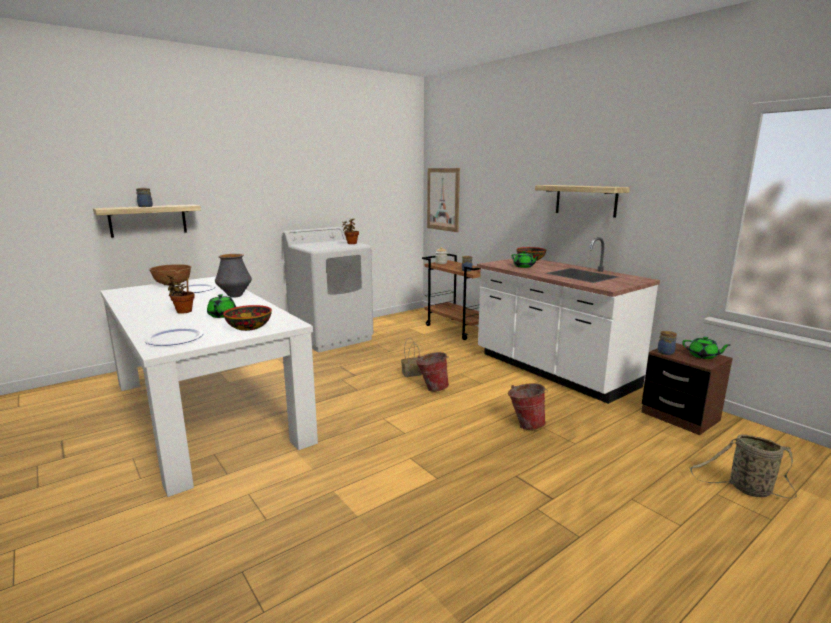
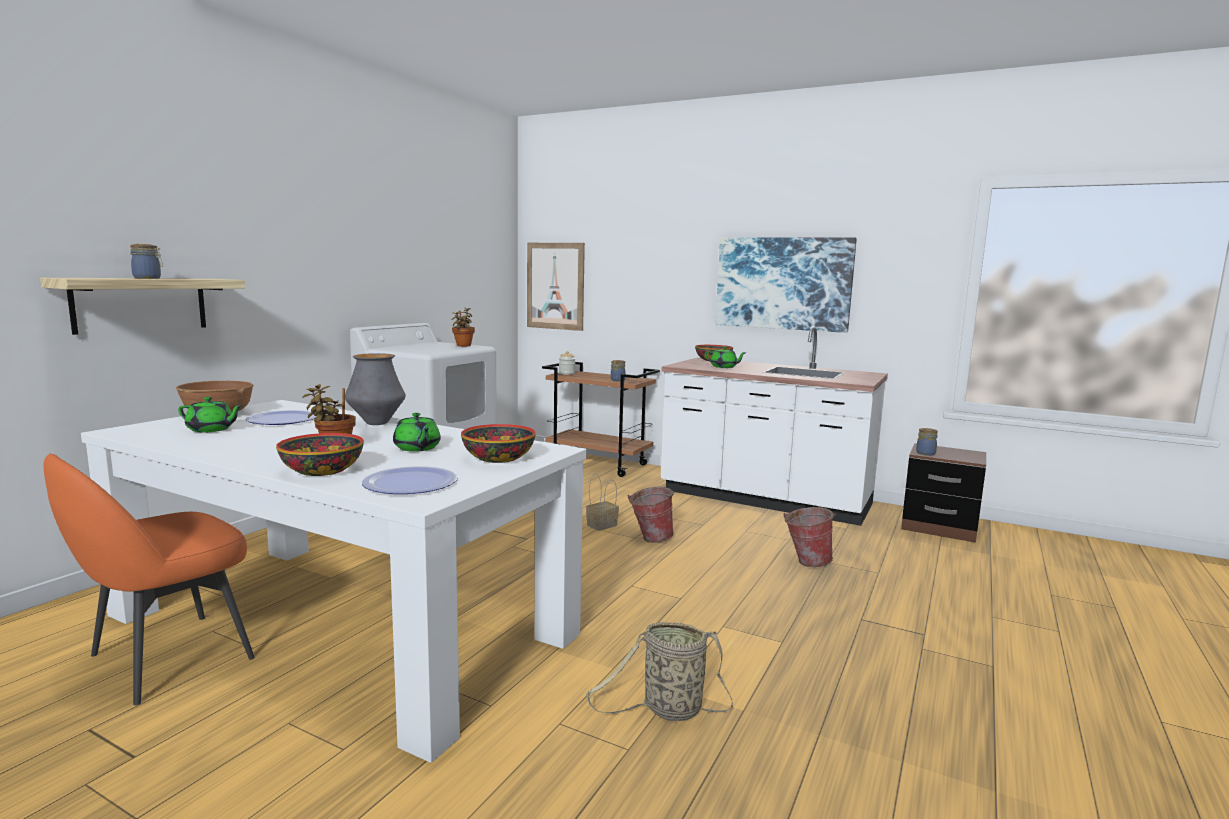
camera: 25 degrees left, 5 degrees down
(119, 412) = (167, 658): none -> orange chair
(152, 325) = (323, 471): none -> bowl
(585, 200) = (783, 283): shelf -> picture
(703, 356) = (961, 453): green teapot -> green teapot (211, 429)
(746, 489) = (1067, 585): basket -> basket (668, 710)

